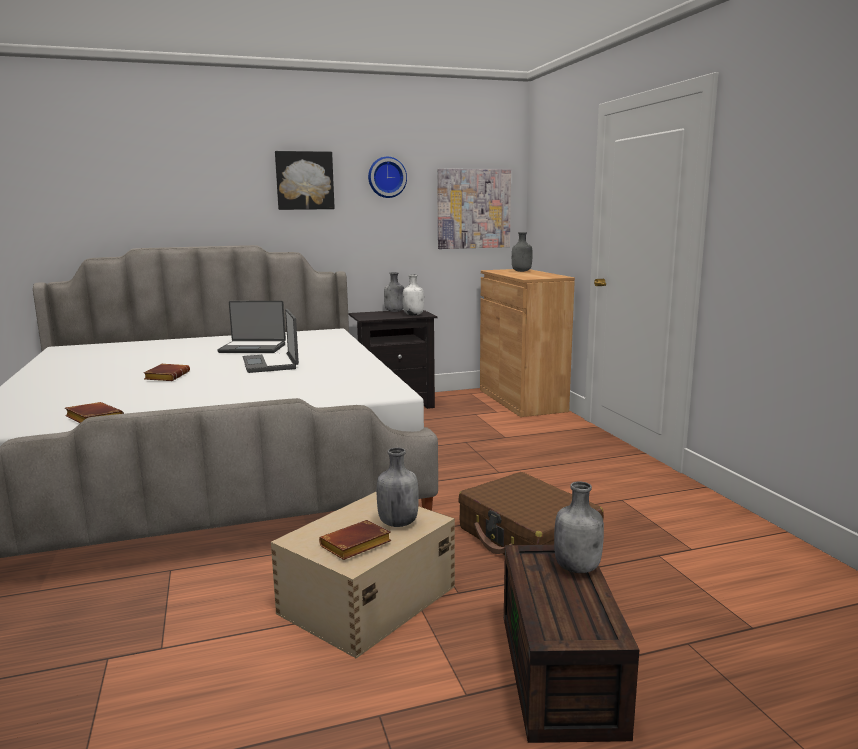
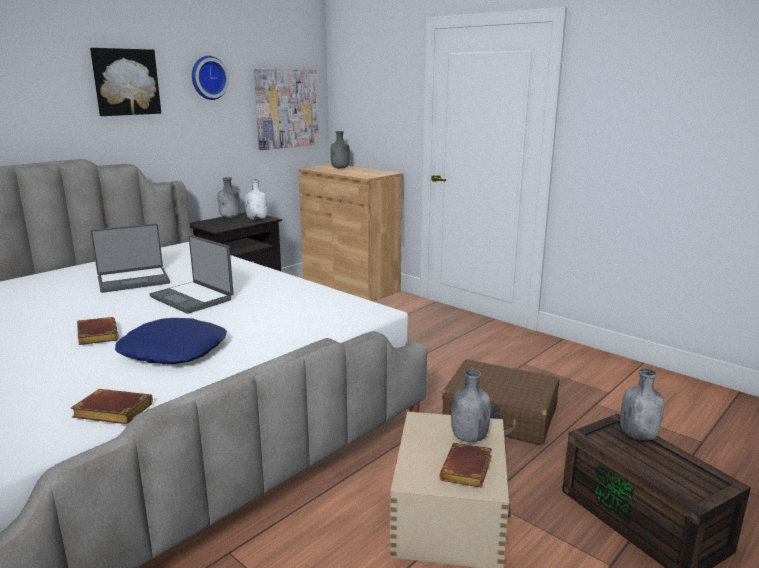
camera: 30 degrees left, 5 degrees up
(195, 393) = (174, 351): none -> blue pillow

